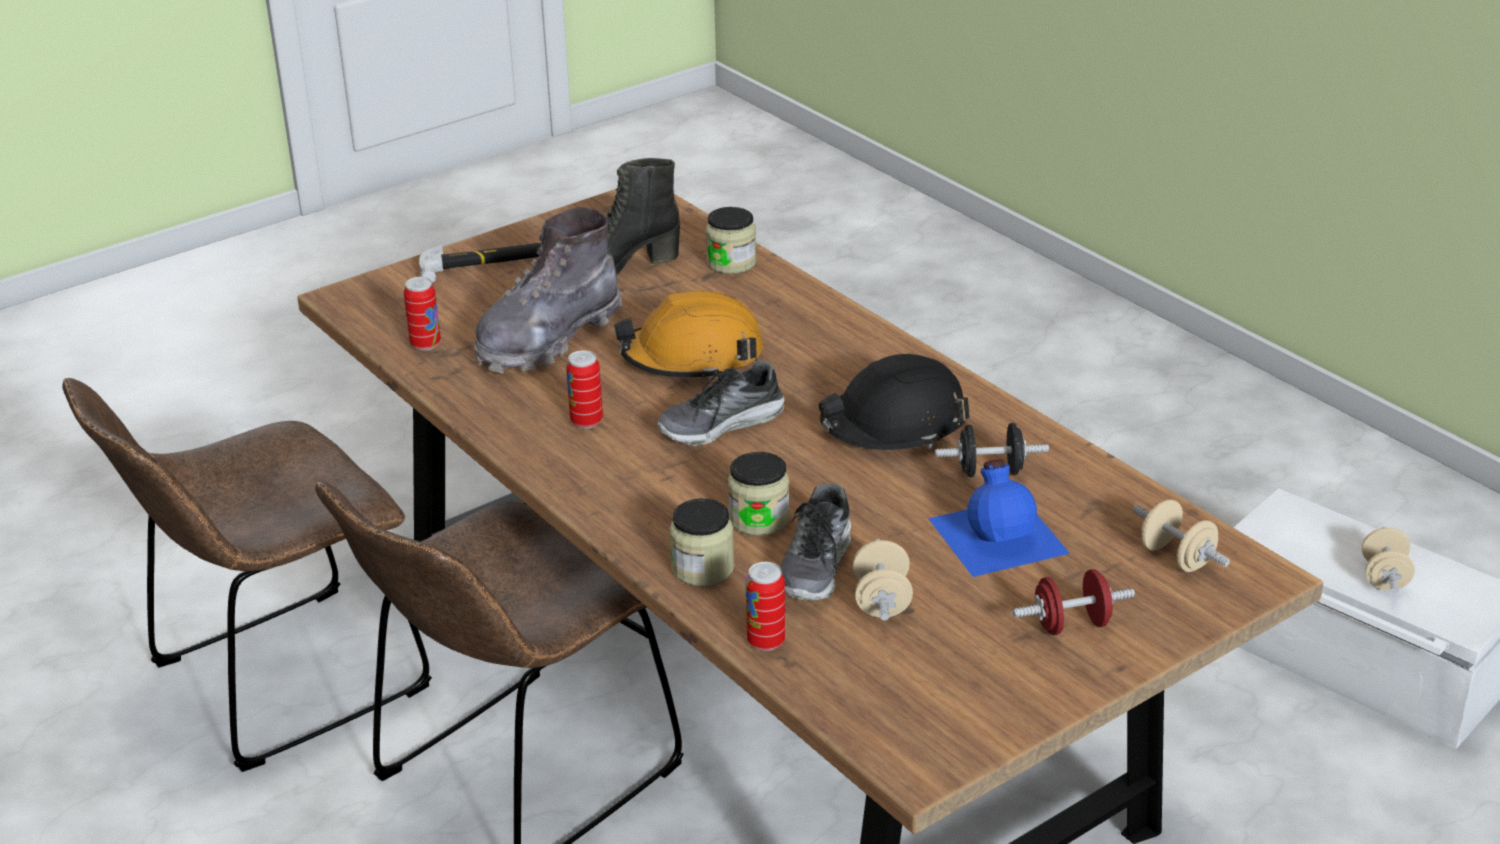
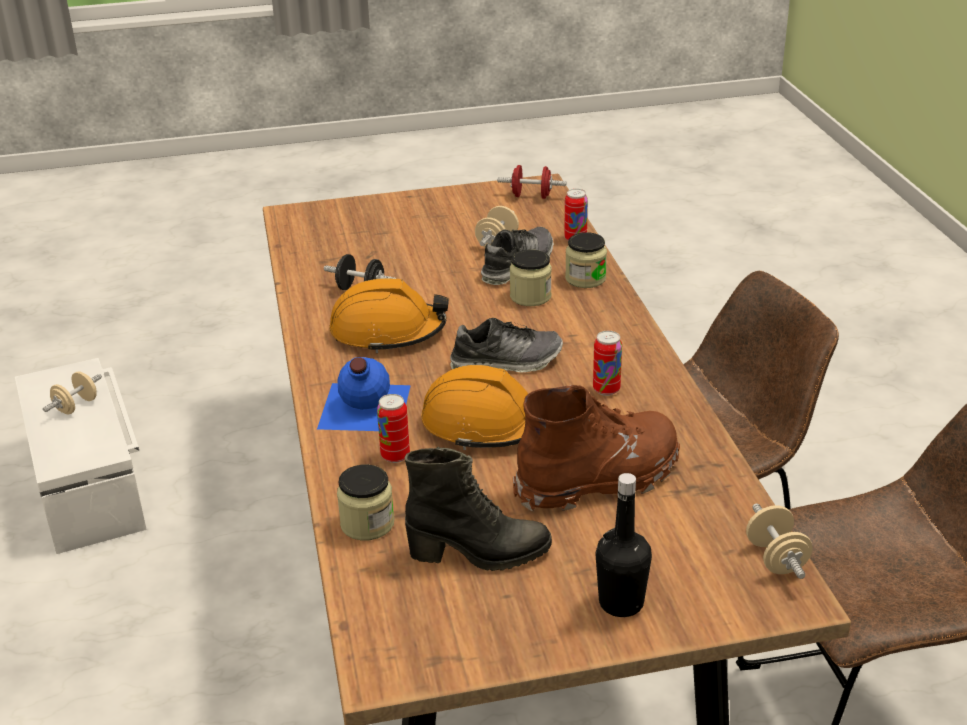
camera: 155 degrees left, 0 degrees up
(425, 344) = (718, 505): can -> can (395, 456)
(486, 264) = (621, 603): hammer -> black bottle
(548, 338) = (599, 480): grey boot -> brown boot
(894, 426) = (387, 332): black hard hat -> orange hard hat
(999, 534) = (397, 258): blue bottle -> blue bottle (363, 407)
(1071, 625) = (411, 214): red dumbbell -> red dumbbell (531, 196)
(1176, 558) = (319, 228): beige dumbbell -> beige dumbbell (776, 558)

